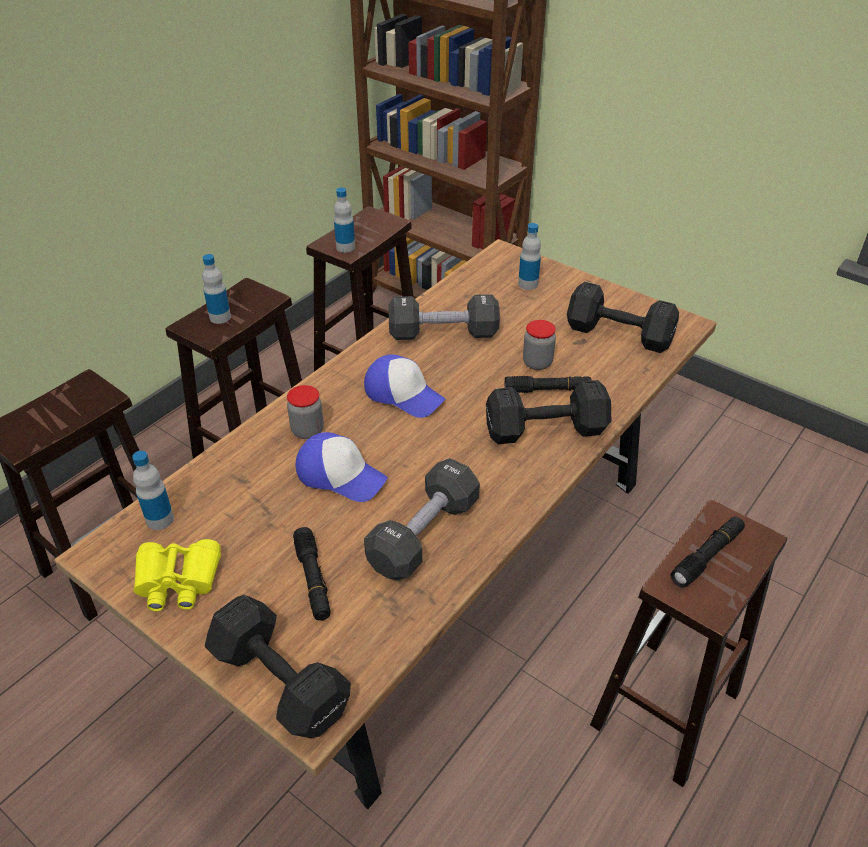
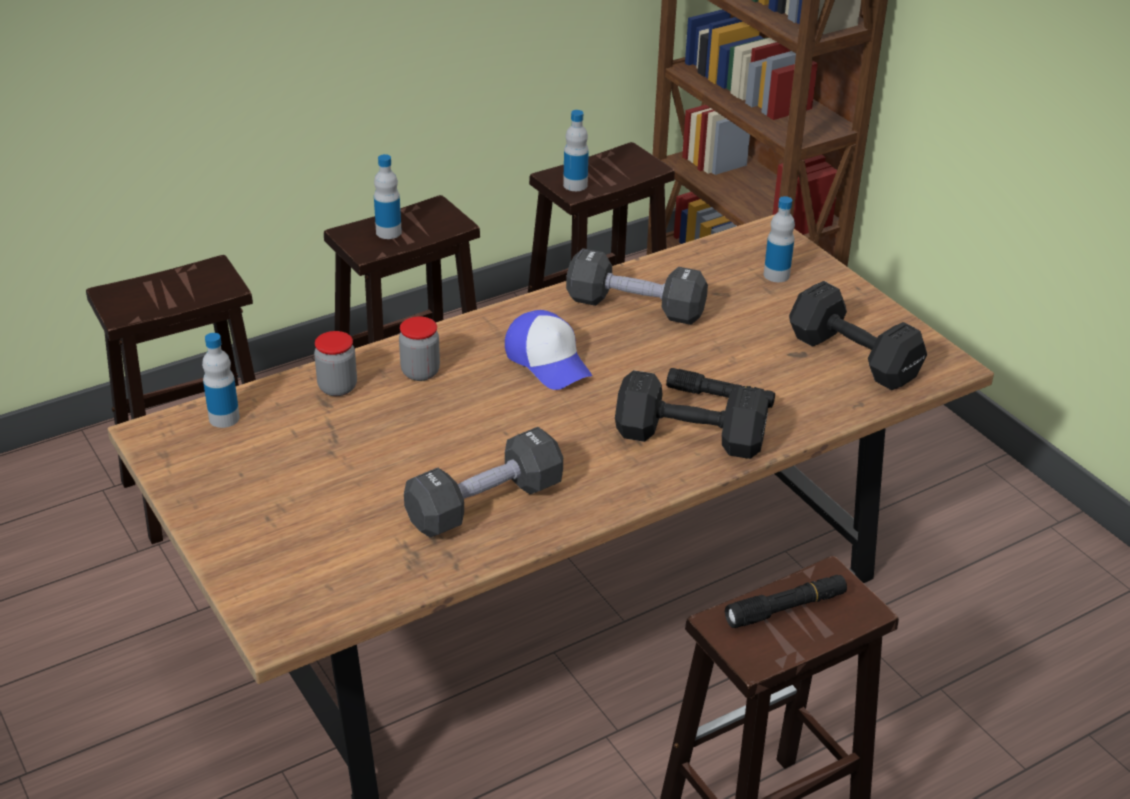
camera: 20 degrees right, 5 degrees down
(178, 581) = (213, 478): yellow binoculars -> none
(279, 678) = (264, 589): black dumbbell -> none
(313, 579) = (346, 513): black flashlight -> none
(340, 475) = (430, 424): cap -> none
(537, 363) = (728, 365): jar -> jar (337, 387)

